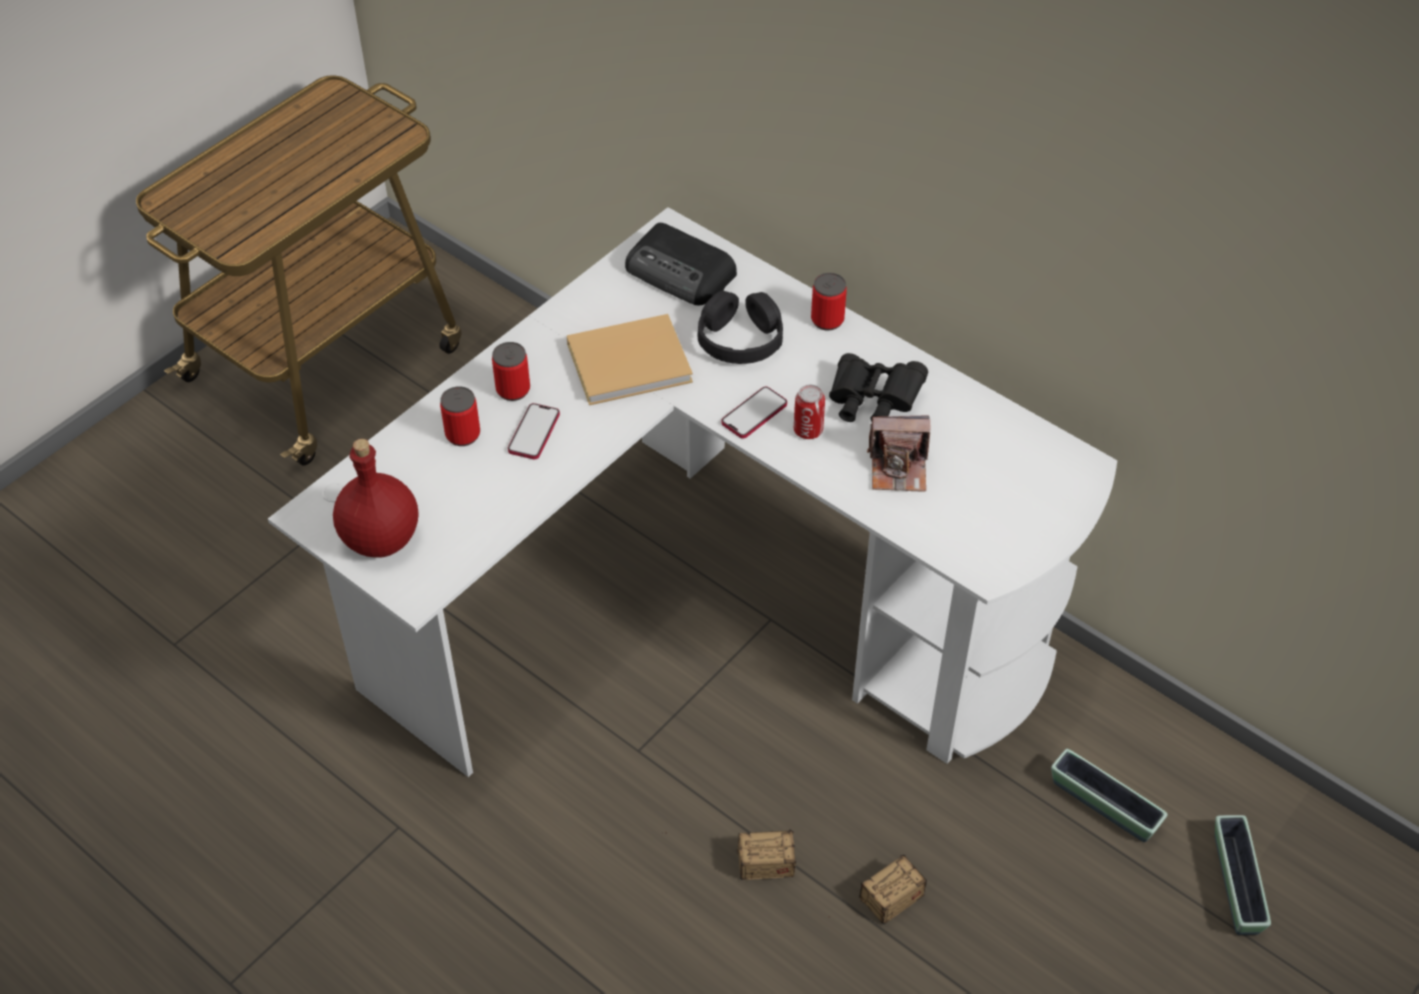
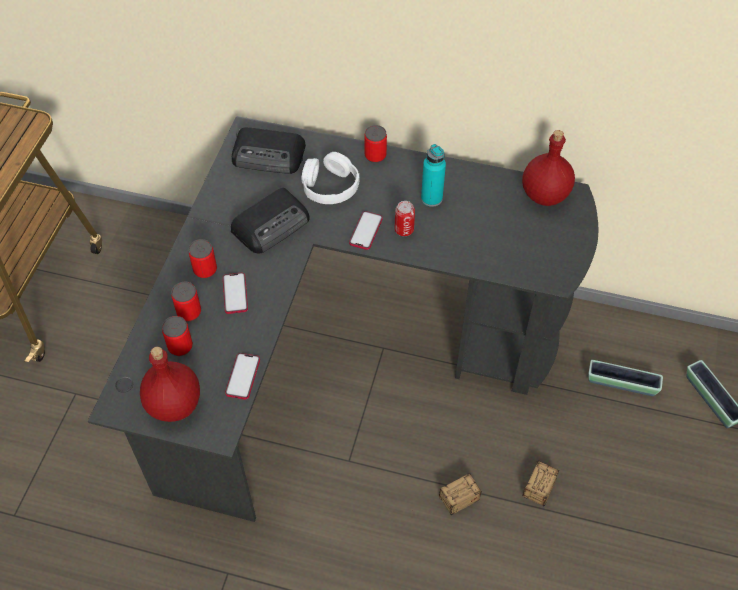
camera: 25 degrees left, 5 degrees up
(428, 472) = (180, 346): none -> can
(484, 537) = (243, 377): none -> phone
(633, 362) = (272, 224): beige book -> radio
(707, 605) = (341, 353): white desk -> black desk
(740, 339) = (330, 186): black headphones -> white headphones
(872, 402) = (431, 198): black binoculars -> turquoise bottle
(898, 468) = (470, 234): camera -> none
(1041, 452) = (544, 194): none -> red bottle

